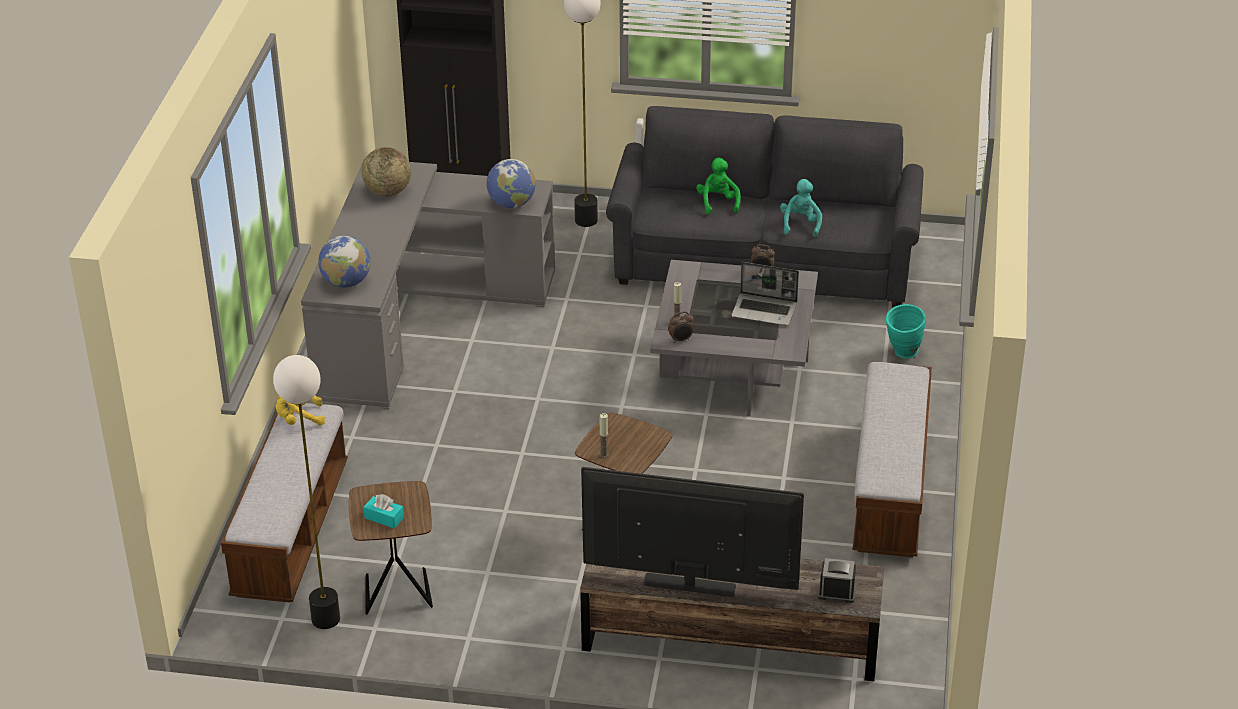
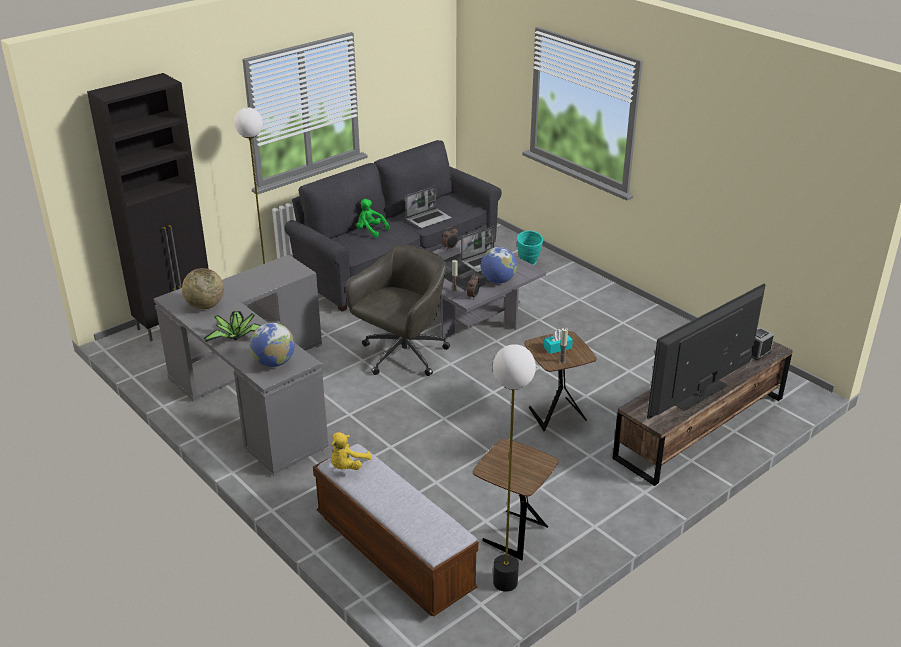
camera: 50 degrees left, 5 degrees down
(360, 239) = (236, 337): none -> potted plant
(384, 518) = (522, 472): turquoise tissue box -> turquoise tissue box (557, 347)
(511, 204) = (287, 275): globe -> globe (498, 281)
(593, 367) = (402, 355): none -> grey office chair
(800, 224) = (428, 219): turquoise plush toy -> laptop
(889, 489) = (631, 319): bench -> none

